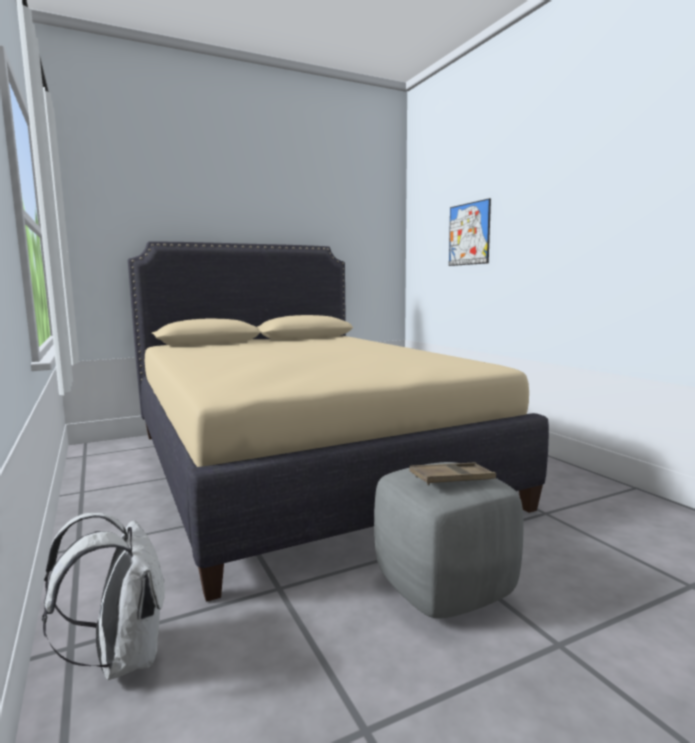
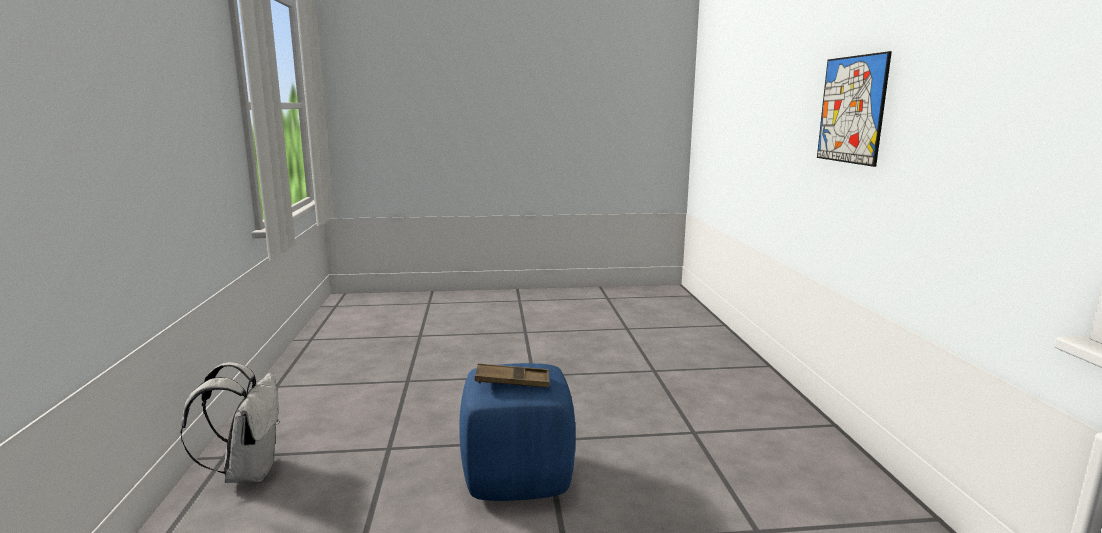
camera: 20 degrees right, 5 degrees up
(300, 466) = (504, 343): beige bed -> none
(444, 587) = (518, 477): grey ottoman -> blue ottoman
(469, 234) = (737, 99): picture -> picture (851, 109)

